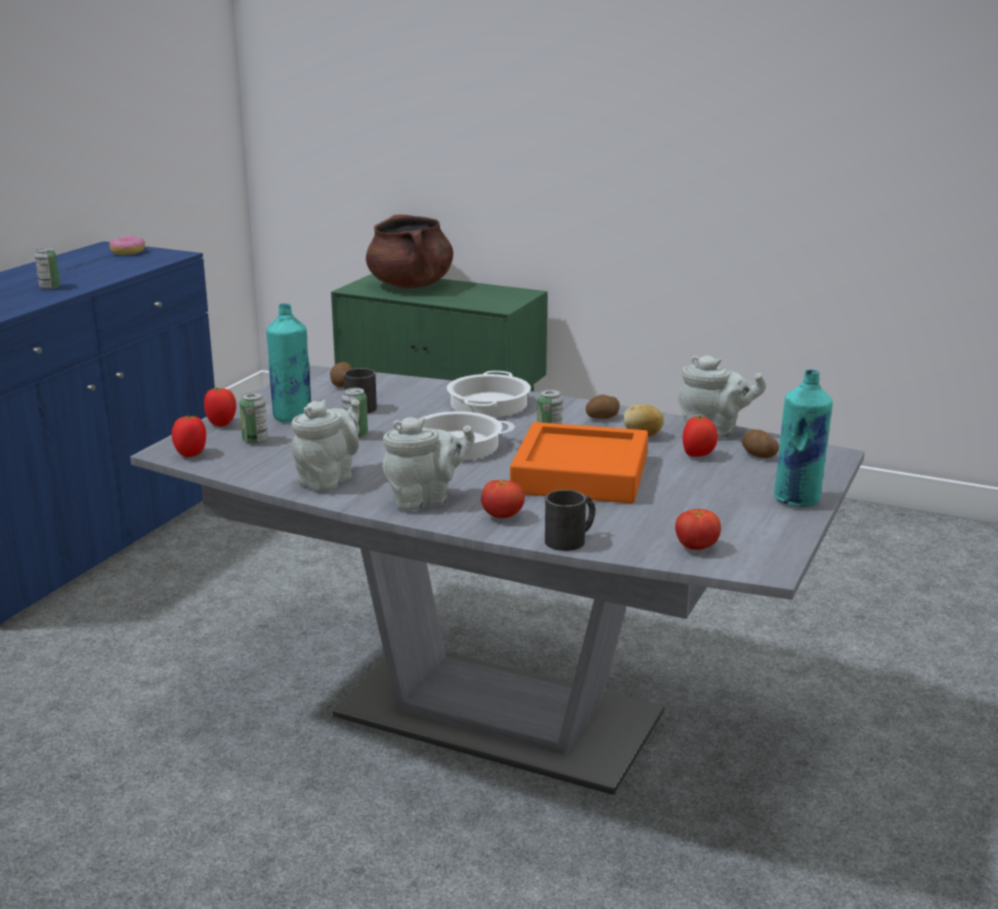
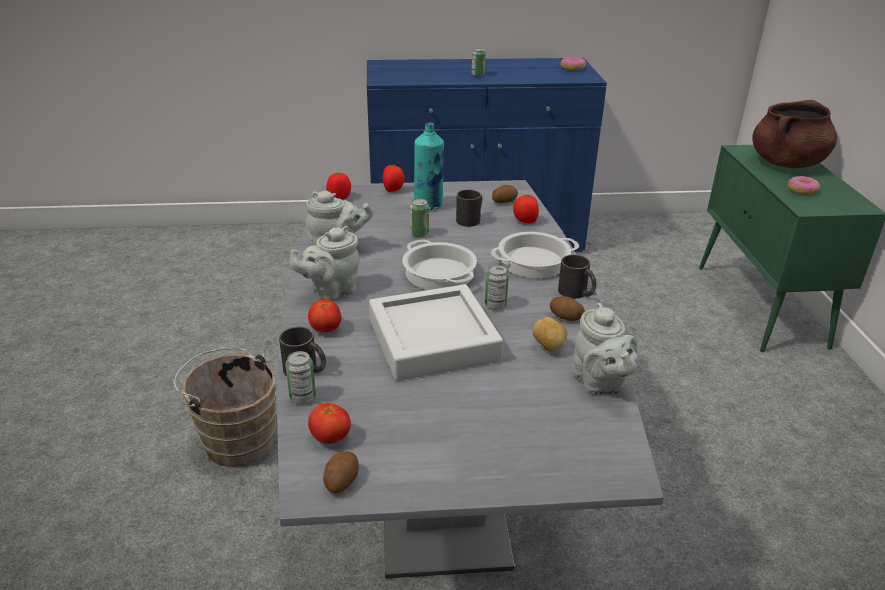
camera: 60 degrees right, 10 degrees up
(255, 440) = (378, 207): can -> can (302, 397)
(265, 857) = (236, 439): none -> brown bucket
(425, 500) = (331, 291): grey teapot -> grey teapot turned 105 degrees clockwise
(468, 298) = (802, 191): none -> donut
(568, 403) = (577, 293): none -> black mug
(580, 474) = (433, 340): orange tray -> grey tray
(698, 455) = (534, 388): tomato -> tomato (525, 222)
(758, 455) = (571, 424): potato -> potato (341, 481)
(797, 500) = (483, 475): turquoise bottle -> none

